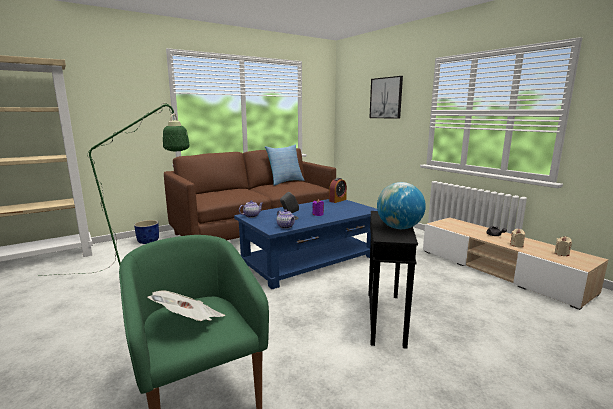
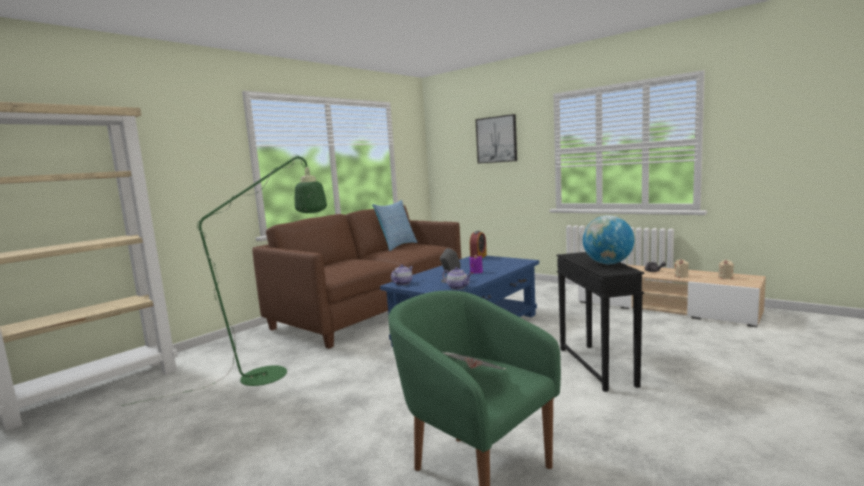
camera: 15 degrees left, 5 degrees down
(148, 241) = (241, 342): blue planter -> none

